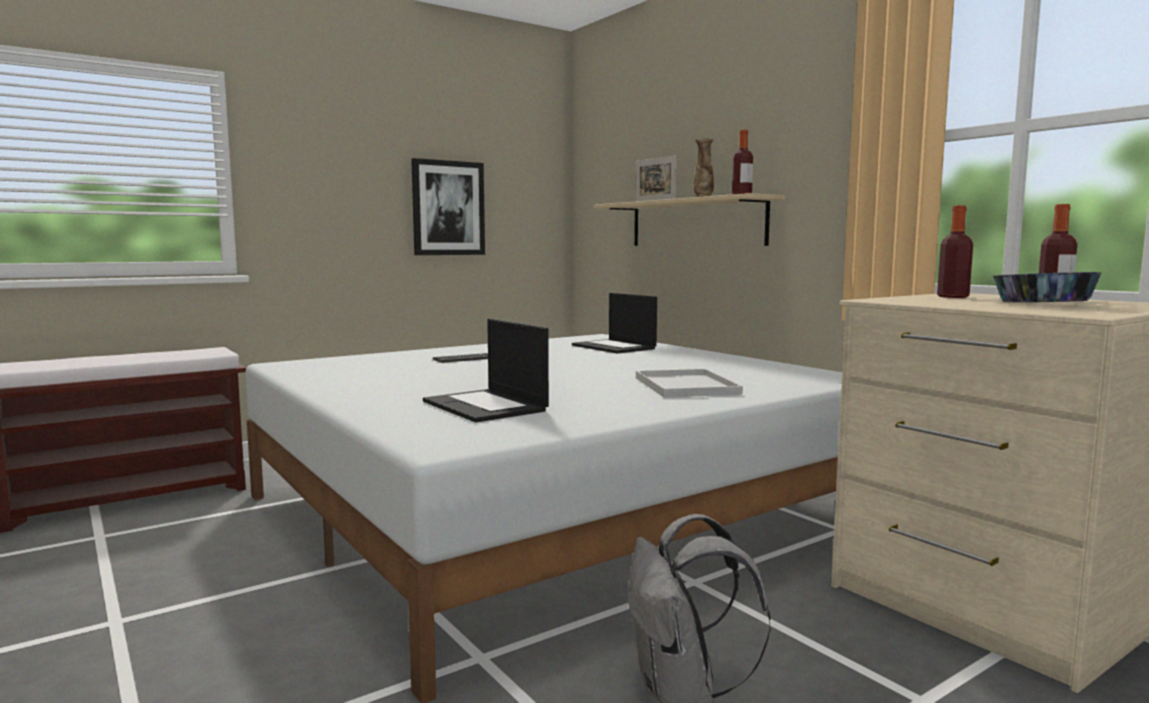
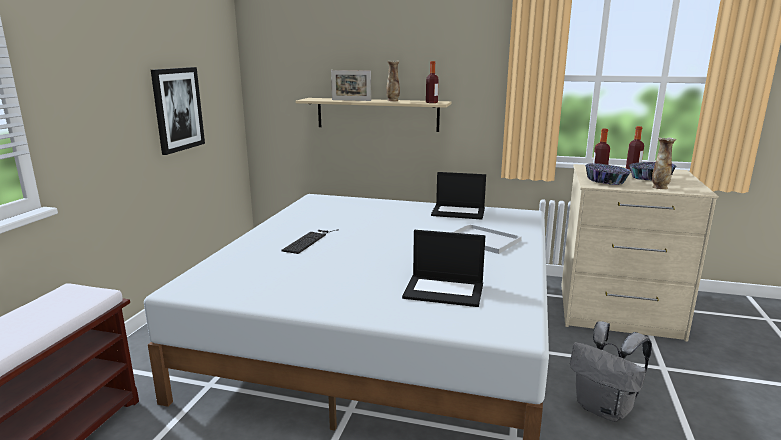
camera: 40 degrees left, 10 degrees up
(615, 347) = (356, 208): laptop -> laptop (459, 212)
(918, 300) = (606, 182): none -> bowl
(1008, 308) = (659, 187): none -> vase

